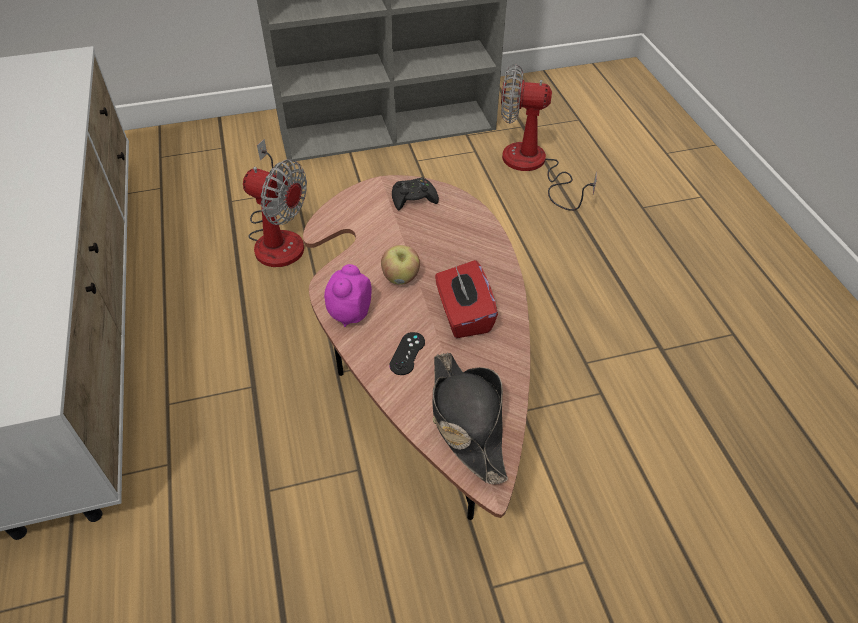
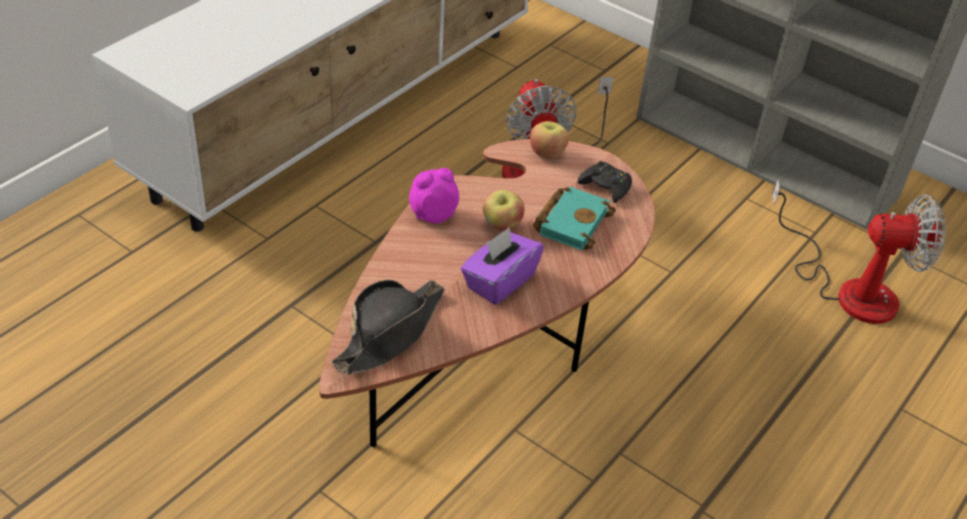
camera: 50 degrees right, 5 degrees down
(346, 208) = (547, 153): none -> apple
(407, 353) = (425, 267): black game controller -> none
(433, 237) = (571, 221): none -> turquoise book
(463, 315) = (499, 281): red tissue box -> purple tissue box
(533, 167) = (849, 288): fan -> fan turned 120 degrees clockwise

